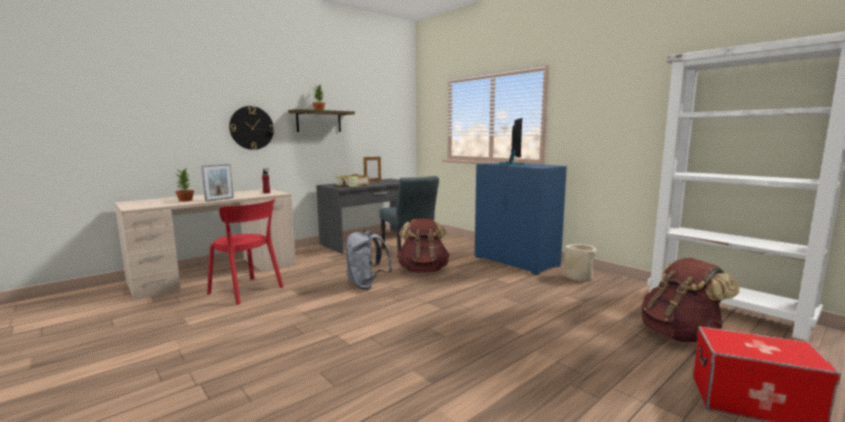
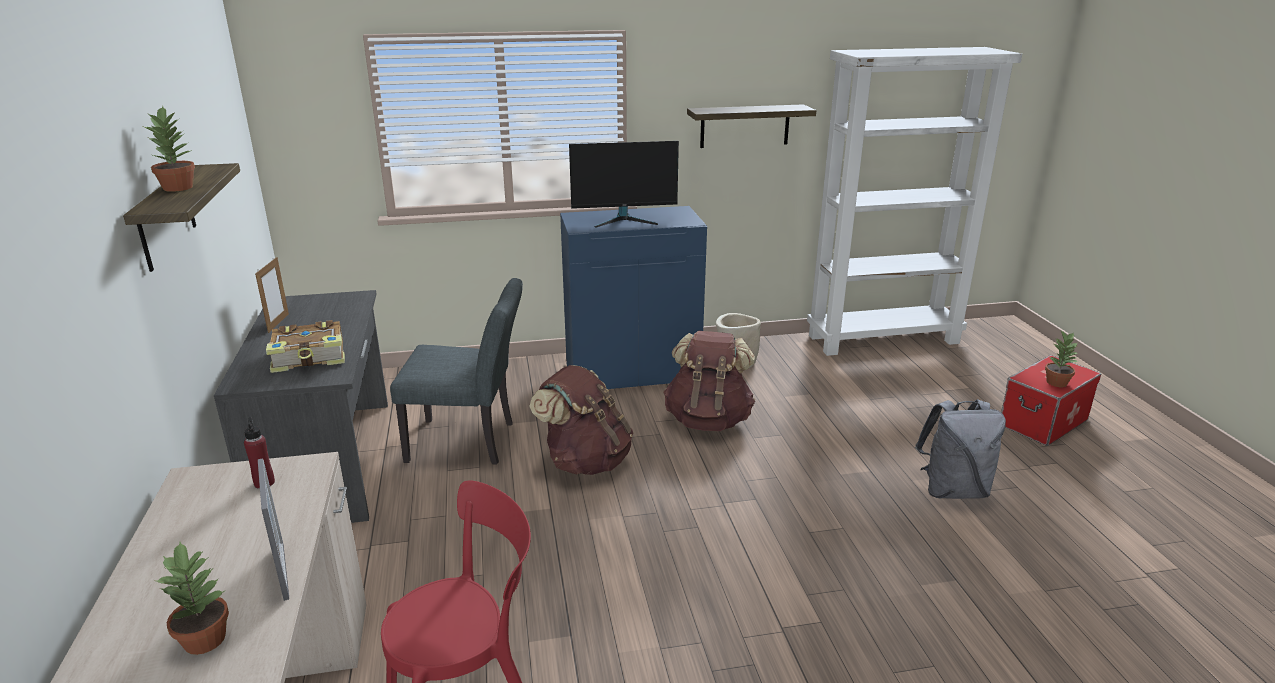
camera: 60 degrees left, 15 degrees up
(251, 128) = (91, 316): wall clock -> none
(366, 285) = (597, 540): grey backpack -> grey backpack (953, 490)
(514, 164) = (624, 220): monitor -> monitor turned 135 degrees clockwise
(617, 119) = (745, 126): none -> shelf
(680, 335) = (921, 387): brown backpack -> brown backpack (708, 420)
(746, 348) = (1056, 382): none -> potted plant

